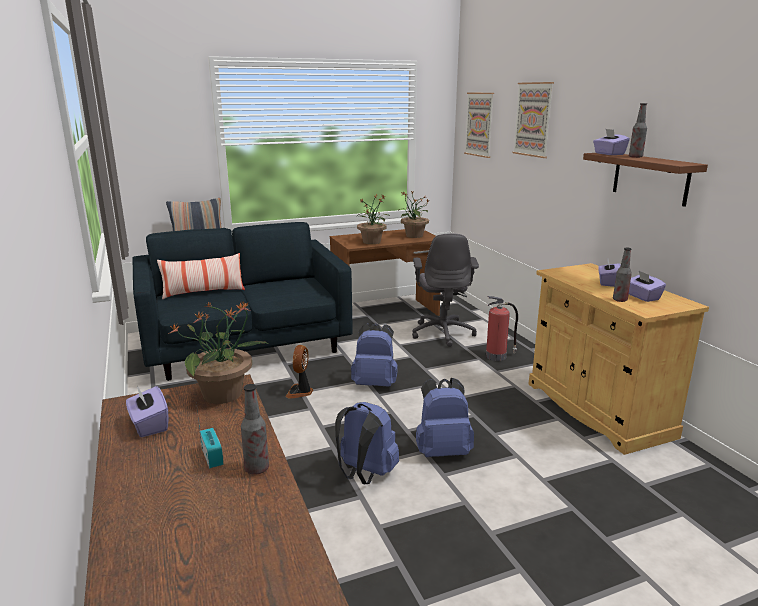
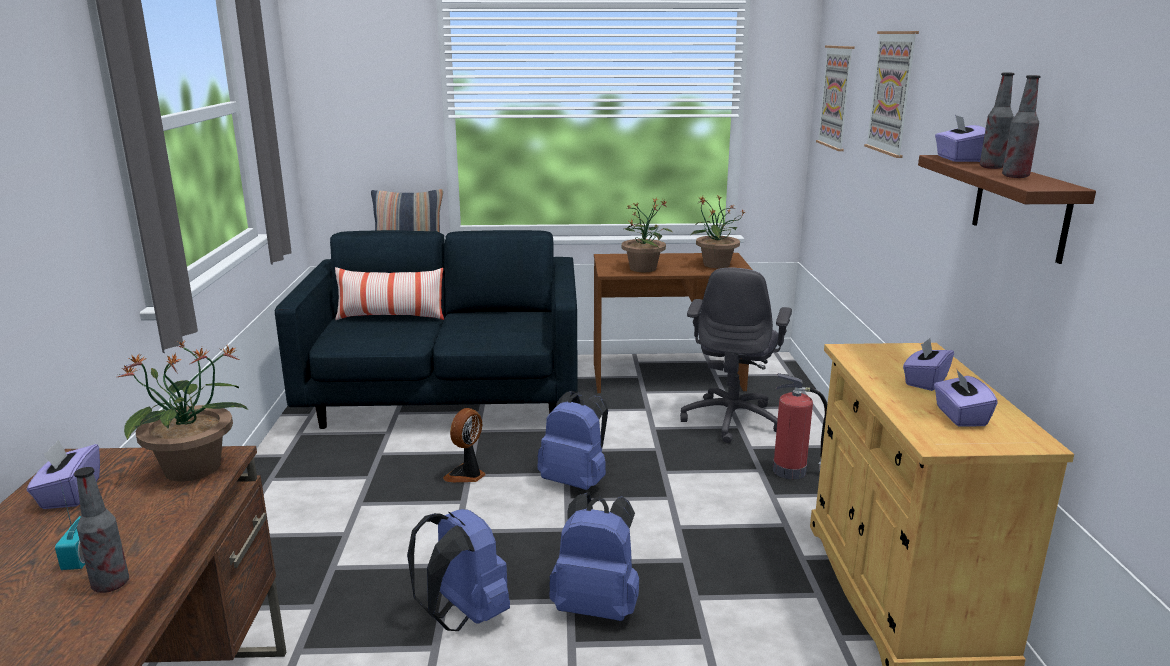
camera: 20 degrees right, 0 degrees up
(619, 300) = (911, 416): bottle -> bottle (1015, 176)

